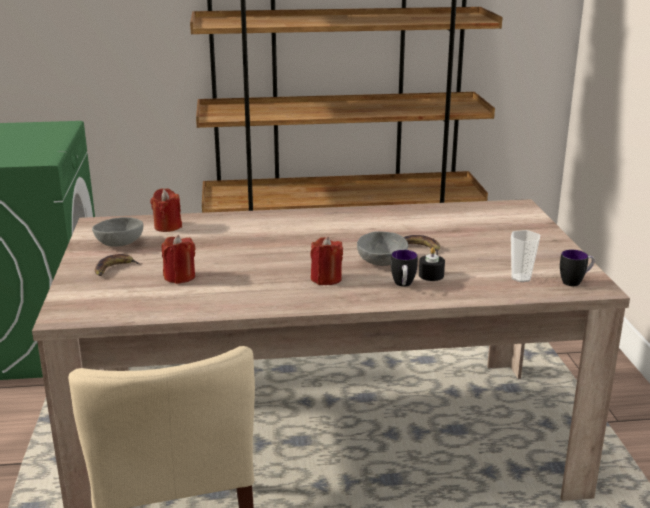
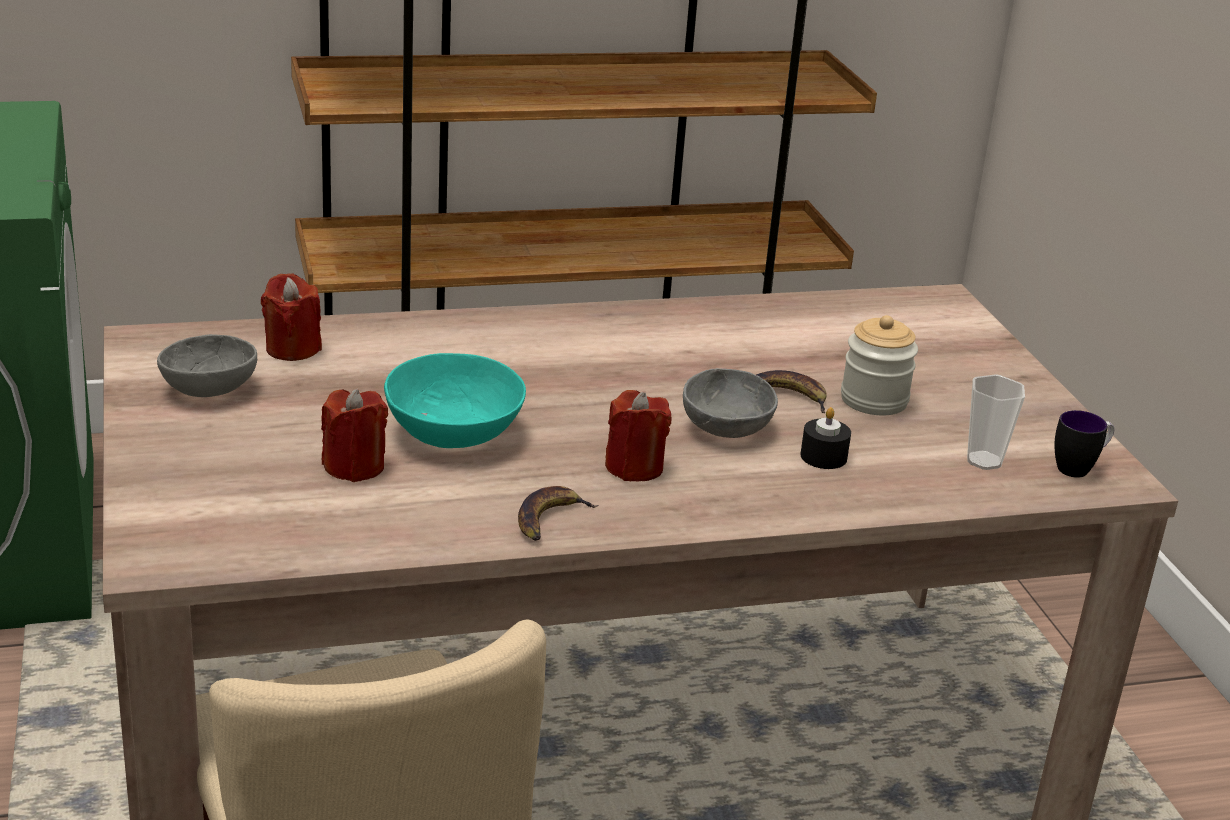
camera: 10 degrees left, 5 degrees up
(114, 269) = (219, 449): banana -> banana (549, 519)
(237, 263) = (455, 433): none -> turquoise bowl
(403, 285) = (779, 479): mug -> none
(467, 250) = (874, 400): none -> jar

